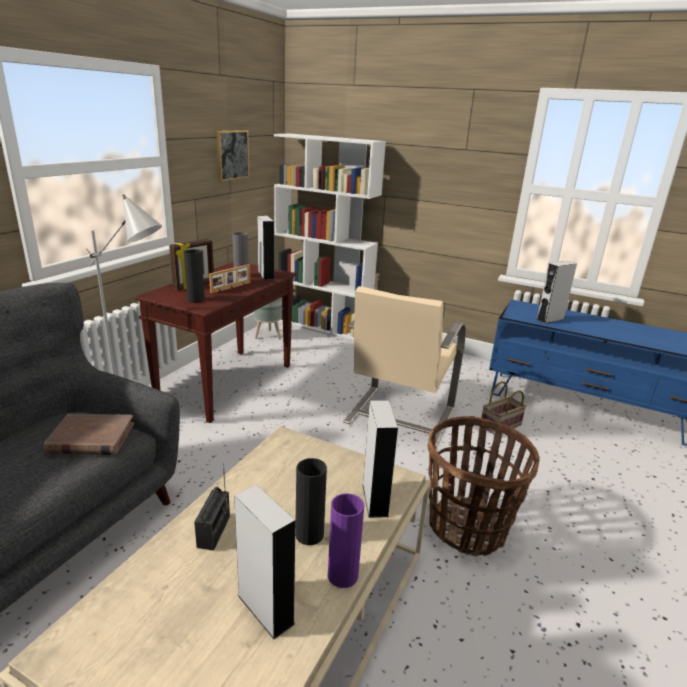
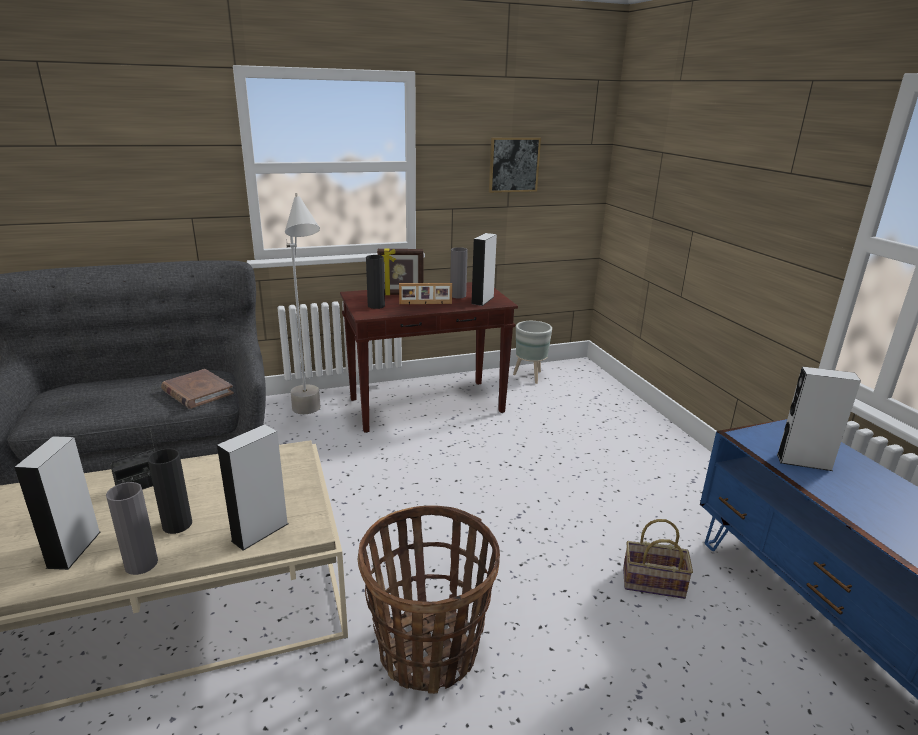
camera: 45 degrees right, 0 degrees up
(322, 327) = (603, 386): white bookcase -> none
(342, 575) = (141, 564): purple vase -> grey vase
(399, 416) = (540, 509): beige armchair -> none

